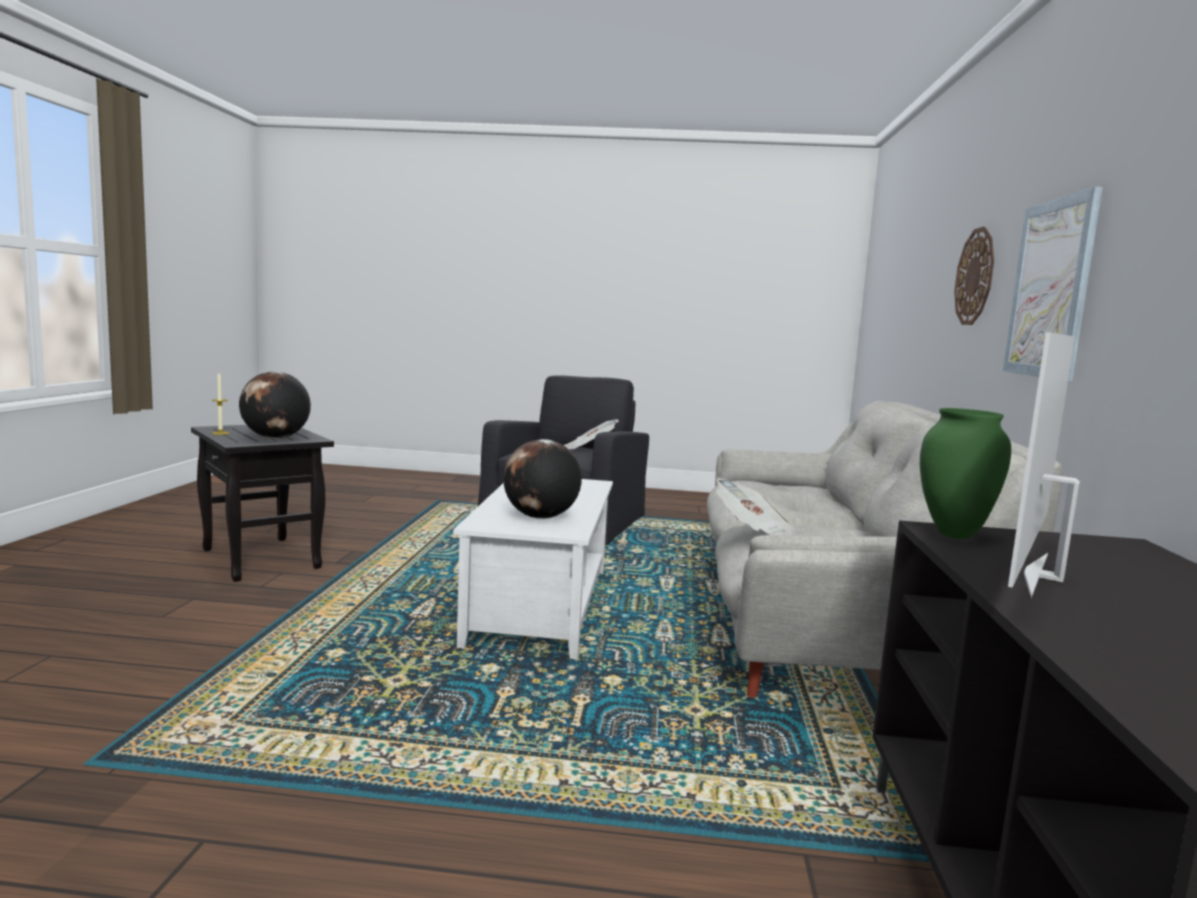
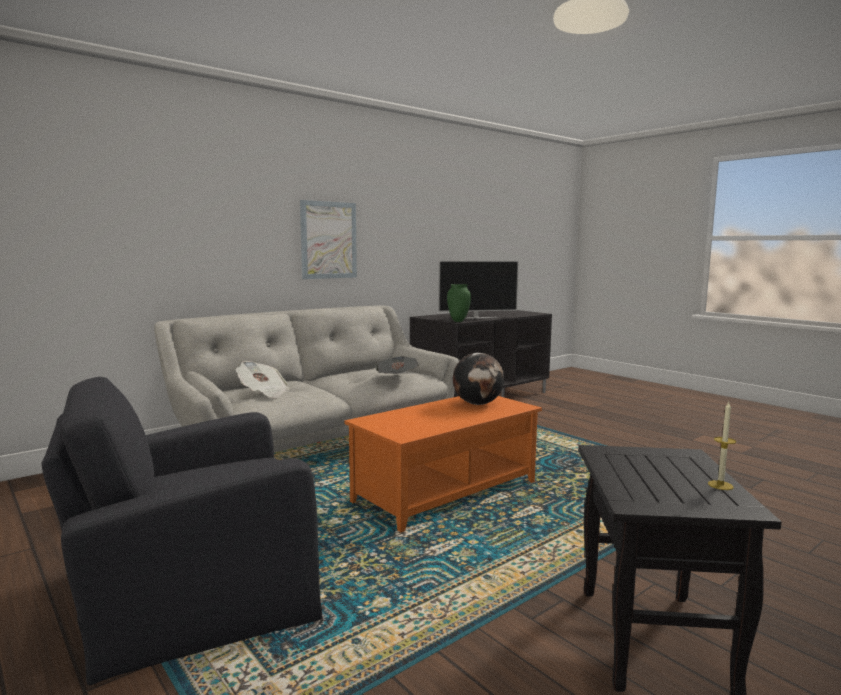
camera: 135 degrees left, 0 degrees up
(275, 438) = (645, 459): globe -> none
(542, 606) = (445, 492): white coffee table -> orange coffee table
(588, 449) = (188, 473): newspaper -> newspaper (263, 393)
(975, 276) = (240, 227): wall clock -> none

